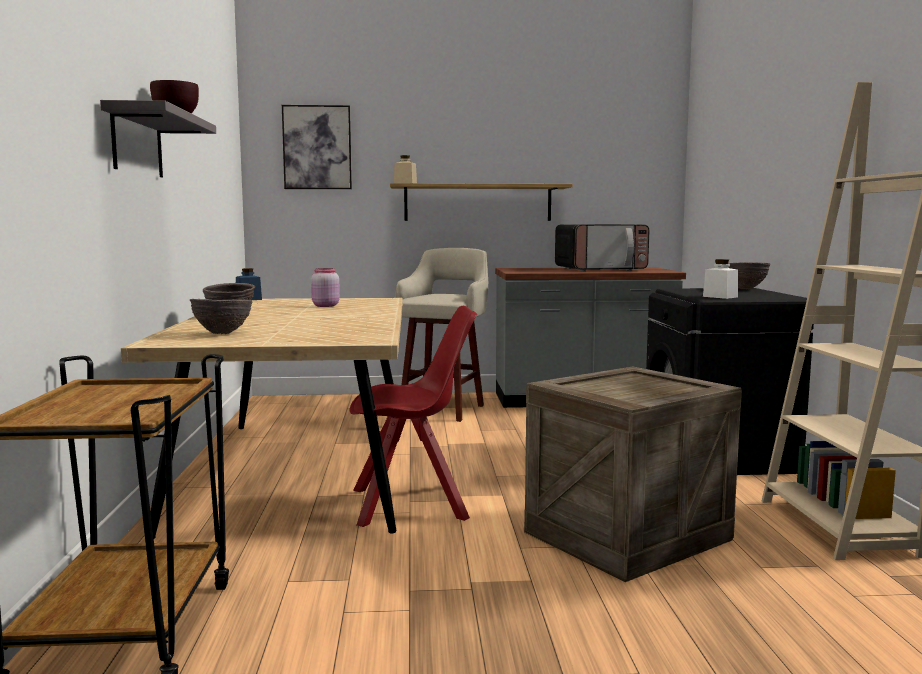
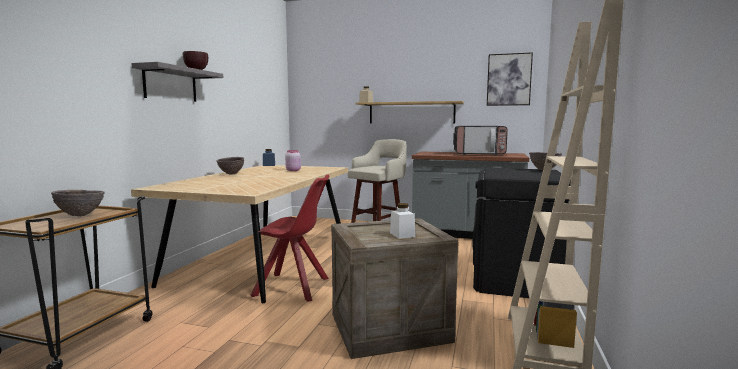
camera: 20 degrees right, 0 degrees up
(222, 333) = (196, 184): brown bowl -> brown bowl (80, 215)
(317, 147) = (324, 83): picture -> picture (509, 79)
(720, 297) = (505, 175): white jar -> white jar (402, 235)

